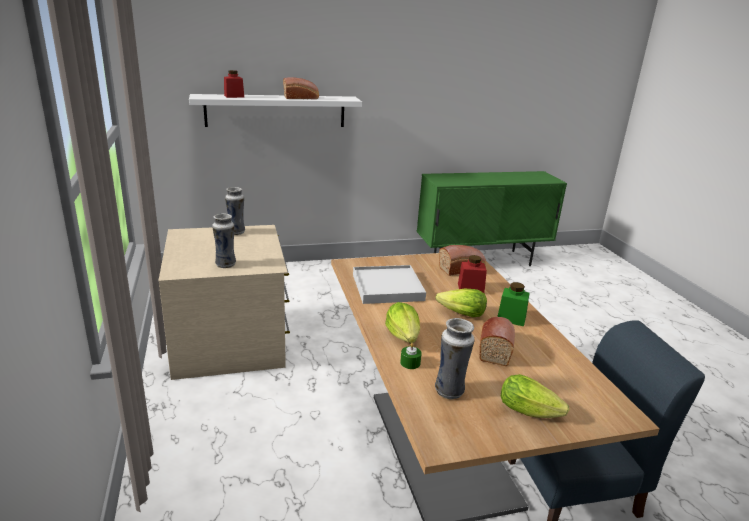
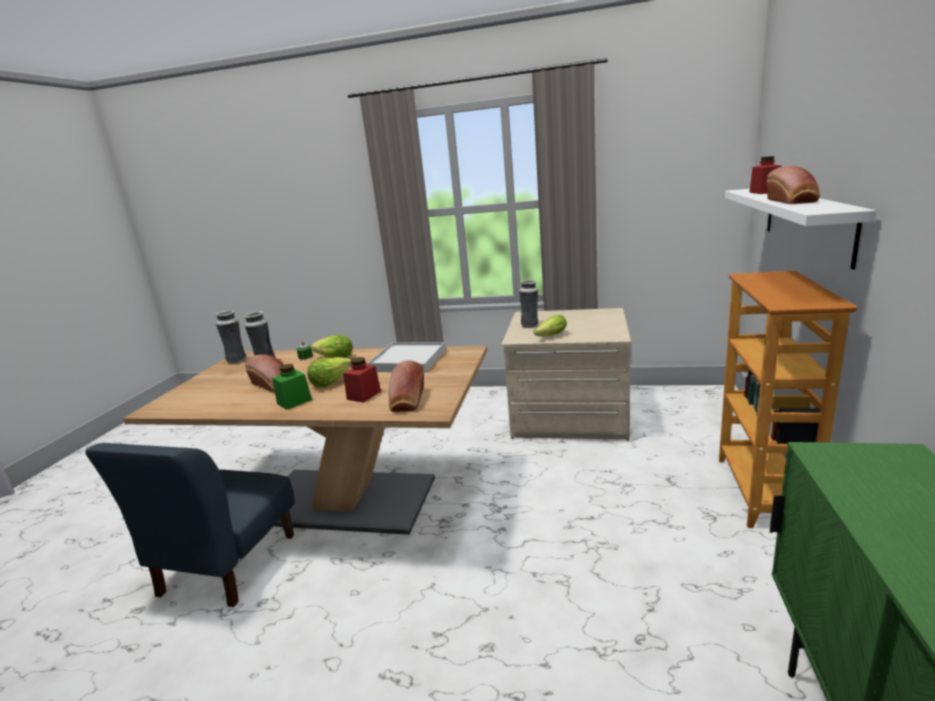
camera: 120 degrees right, 5 degrees down
(236, 232) = (608, 327): vase -> vase (237, 360)
(324, 268) = (764, 492): none -> bookcase
(532, 412) = (211, 381): lettuce -> lettuce (549, 336)

